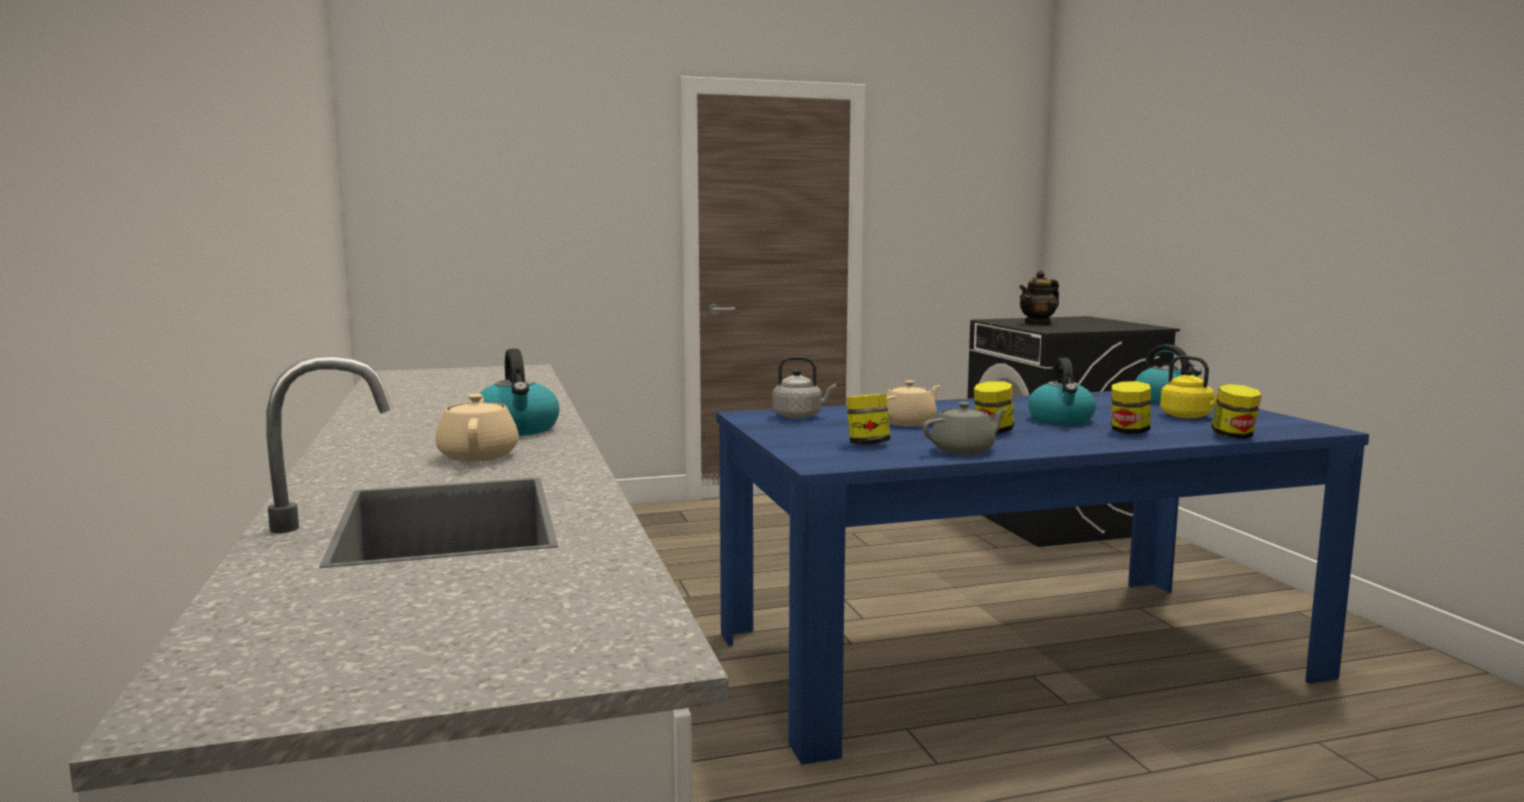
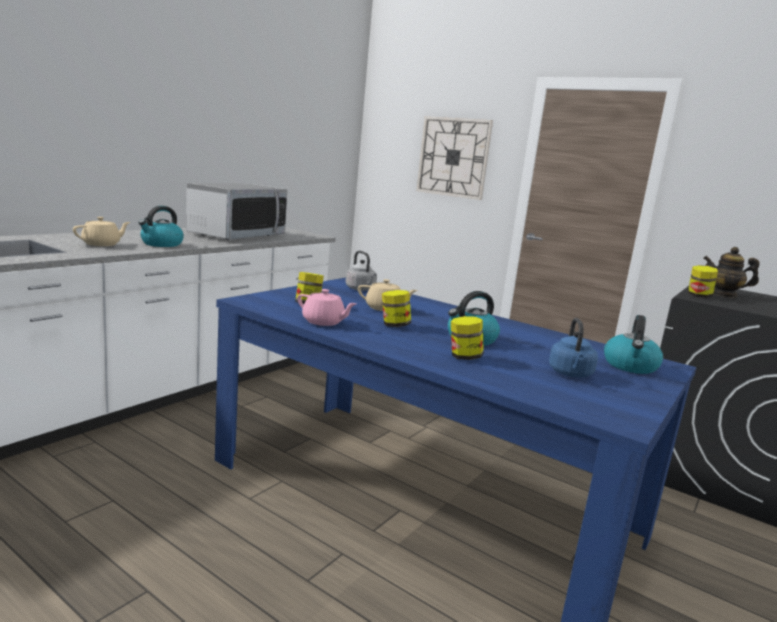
camera: 50 degrees right, 5 degrees up
(474, 393) = (237, 235): none -> microwave
(558, 204) = (453, 157): none -> wall clock
(964, 450) = (324, 322): grey teapot -> pink teapot
(1189, 416) = (571, 374): yellow kettle -> blue kettle
(1233, 436) = (513, 389): jar -> jar (698, 296)

